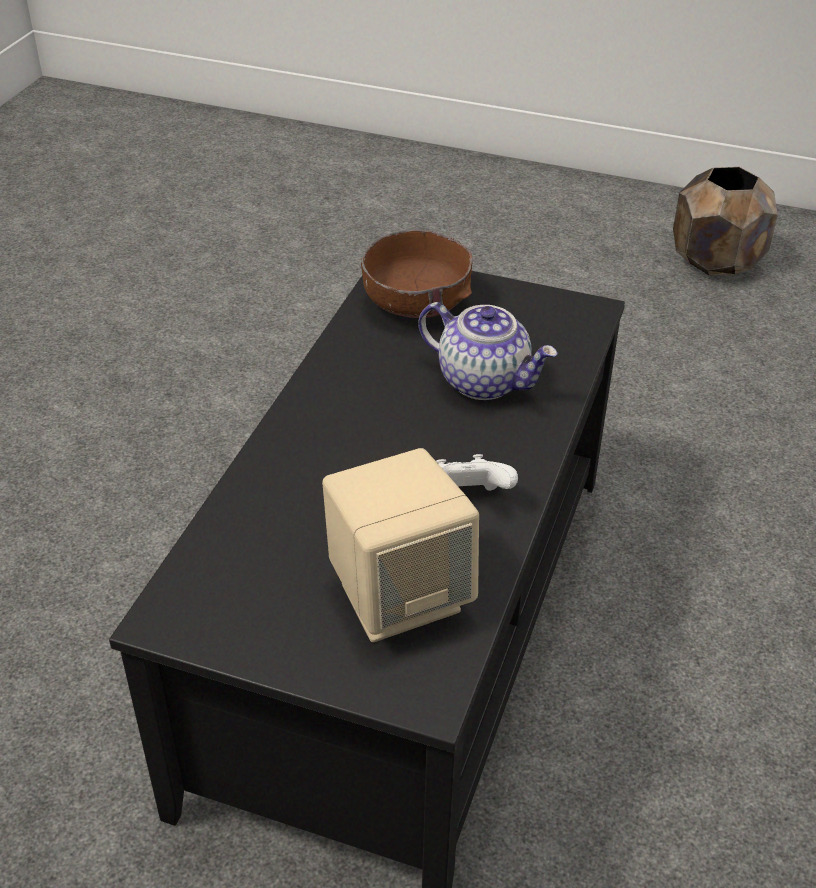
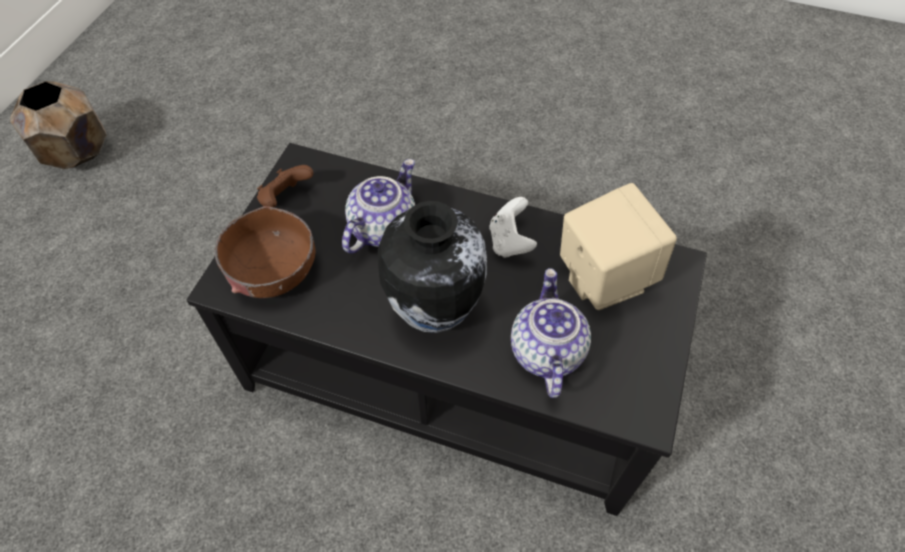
camera: 90 degrees left, 15 degrees up
(281, 524) = (545, 351): none -> teapot
(353, 426) = (434, 310): none -> vase
(525, 303) = (285, 199): none -> brown game controller

